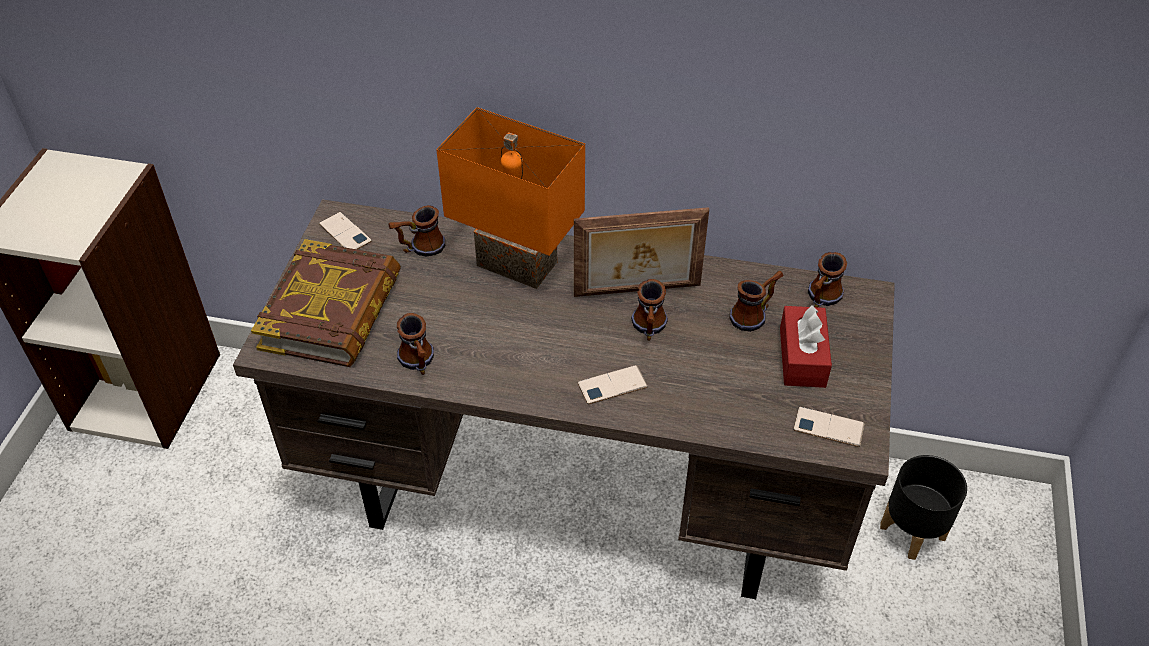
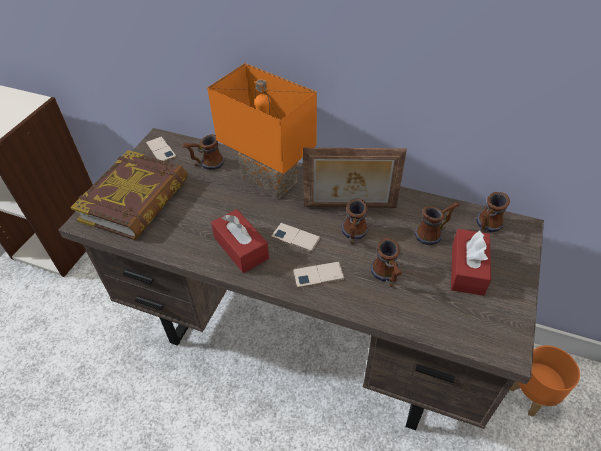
camera: 10 degrees right, 0 degrees up
(418, 363) = (183, 243): mug -> mug (387, 277)
(501, 362) = (241, 248): none -> red tissue box
(828, 427) = (483, 329): phone -> phone (295, 237)
(913, 533) = (533, 396): black planter -> orange planter

